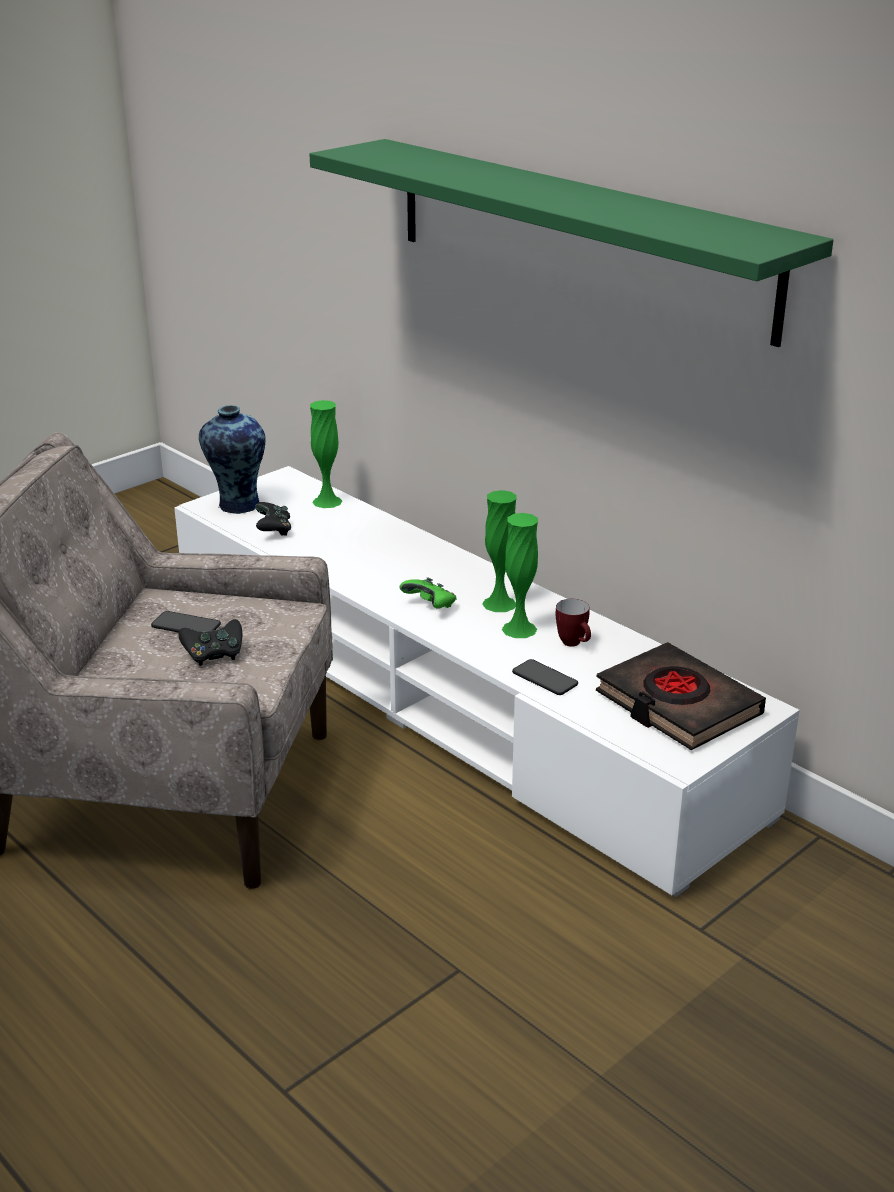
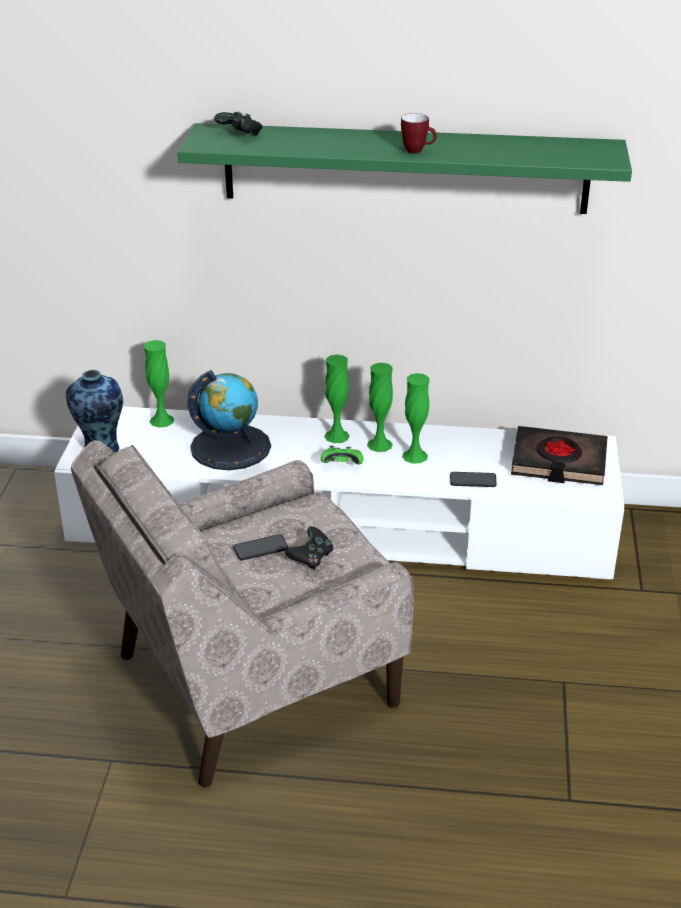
camera: 40 degrees left, 5 degrees up
(273, 530) = (158, 458): black game controller -> black game controller (241, 135)
(351, 547) = (230, 447): none -> globe
(468, 578) = (337, 436): none -> green vase
(574, 644) = (457, 451): mug -> mug (418, 151)

